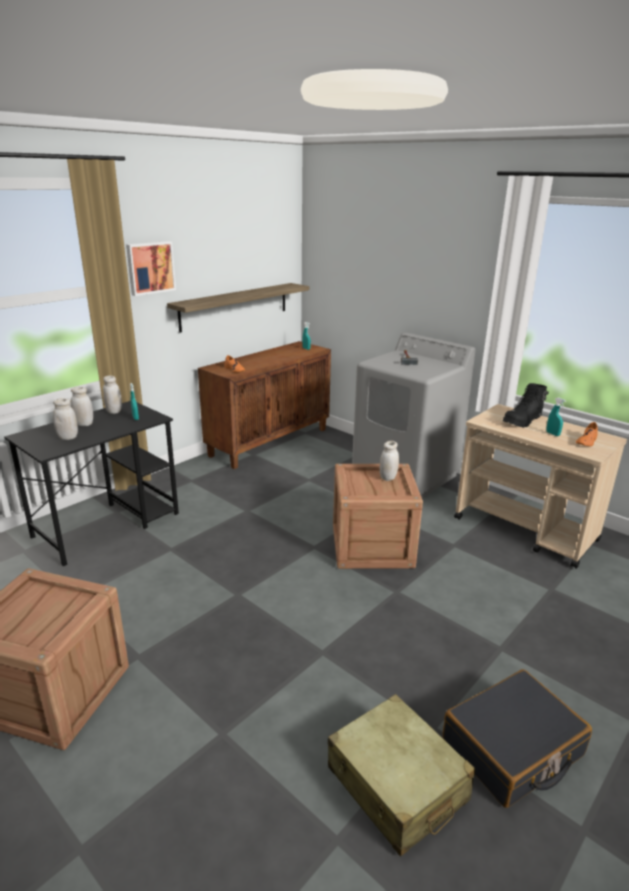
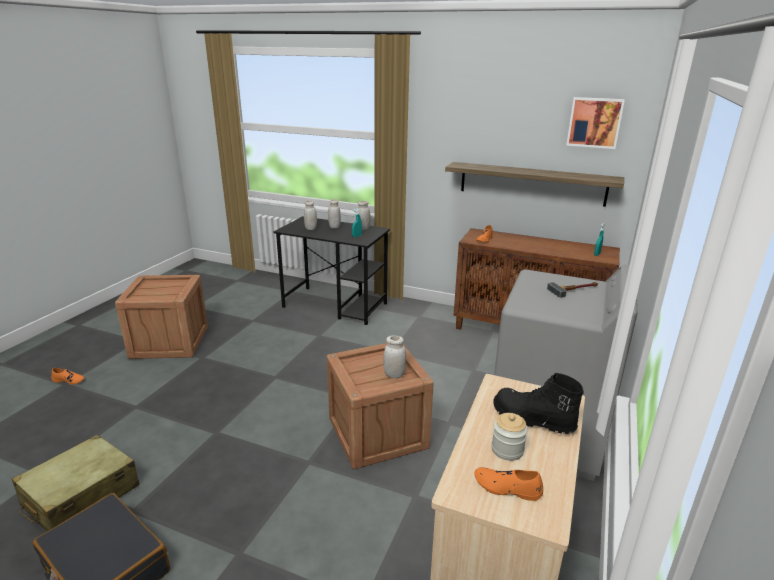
camera: 70 degrees right, 0 degrees up
(71, 843) = (69, 380): none -> orange shoe
(150, 267) = (442, 127): picture -> picture (594, 122)
(552, 434) = (507, 450): turquoise spray bottle -> jar

